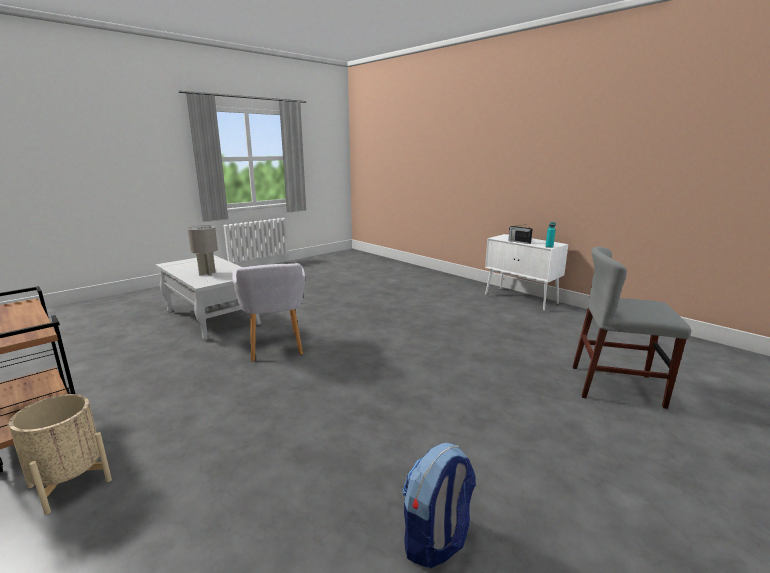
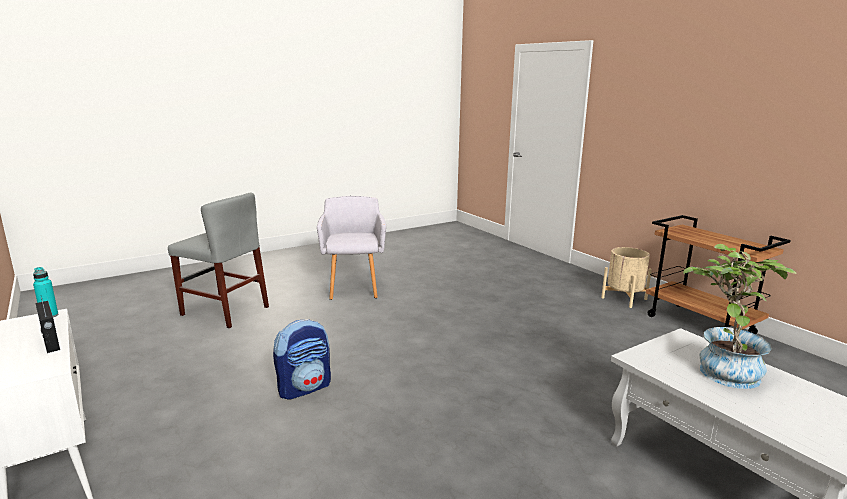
camera: 170 degrees left, 0 degrees up
(207, 273) = (722, 369): grey table lamp -> potted plant
(275, 347) = (555, 387): grey armchair -> grey armchair (354, 287)
(436, 540) = (425, 271): backpack -> backpack (304, 388)

